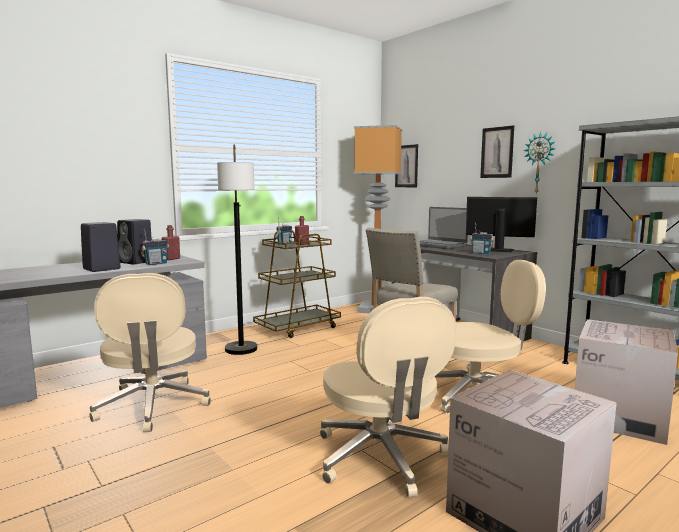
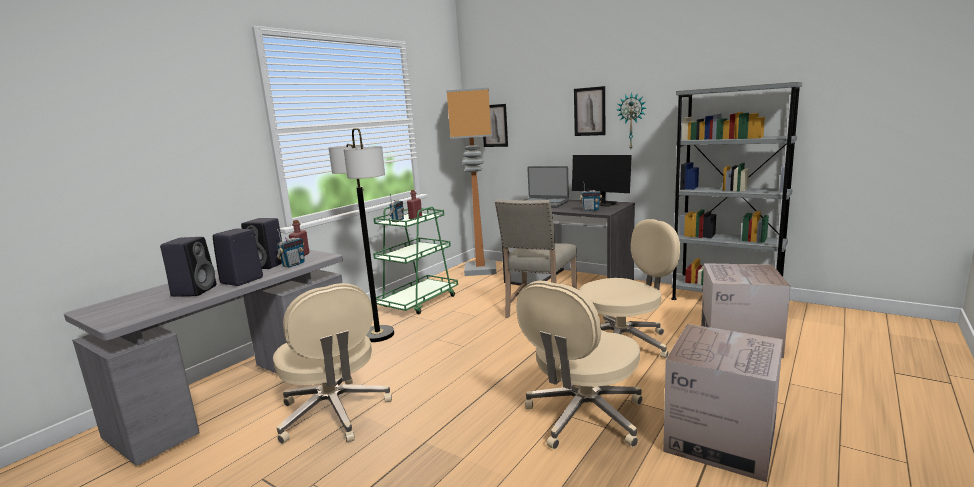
camera: 15 degrees left, 5 degrees up
(58, 271) = (195, 291): none -> black speaker
(298, 328) = (418, 302): brown cart -> green cart
(381, 458) = (583, 417): beige office chair -> beige office chair turned 75 degrees clockwise
(498, 250) = (601, 204): monitor -> monitor turned 150 degrees counterclockwise

